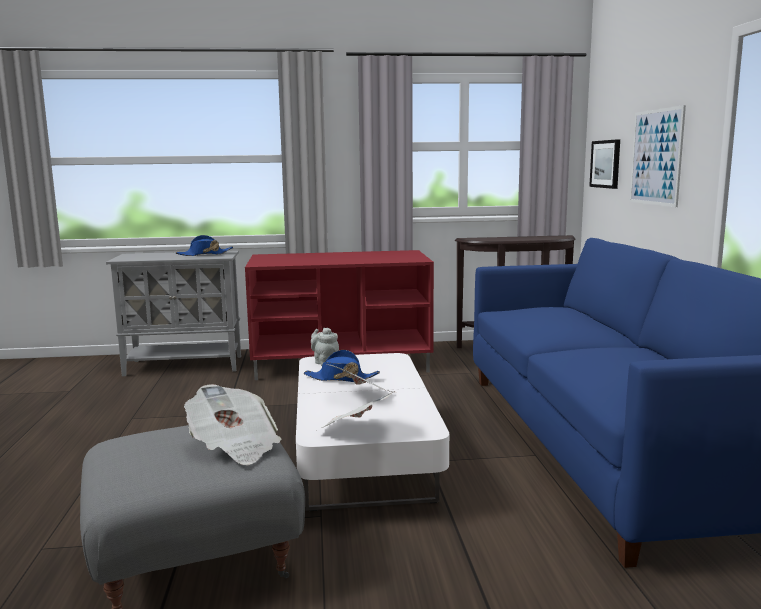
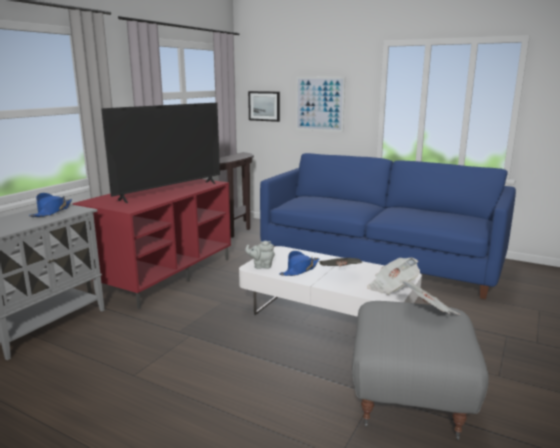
camera: 55 degrees left, 5 degrees up
(346, 259) = (170, 191): none -> television

